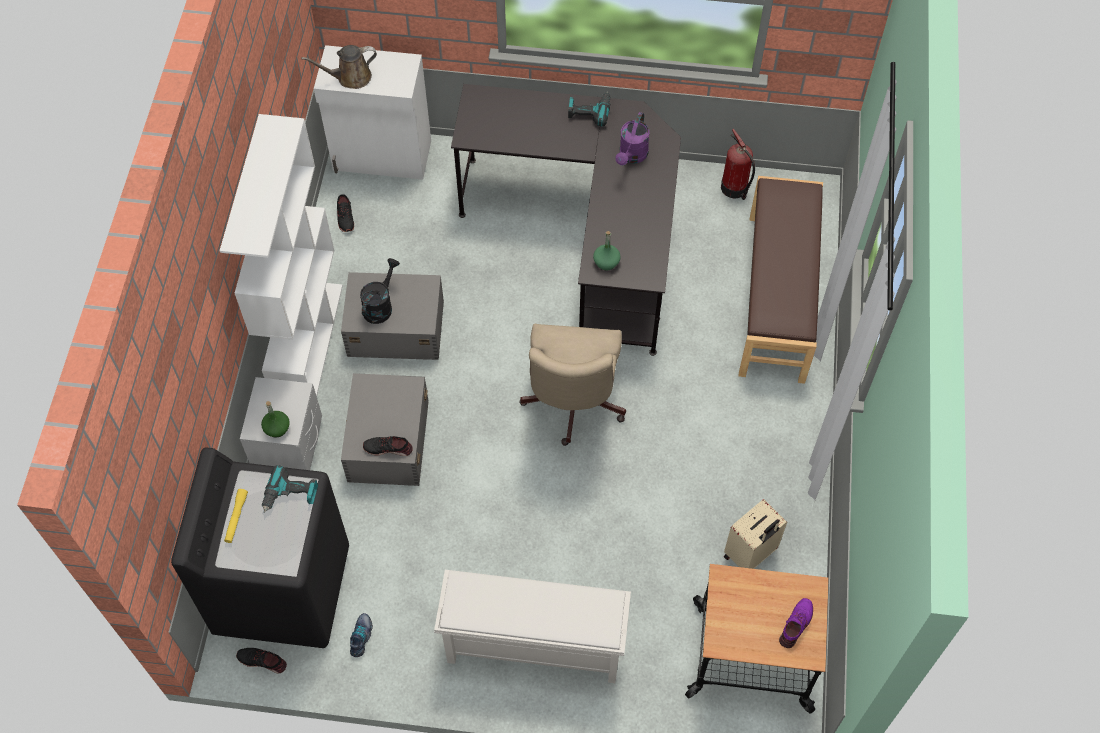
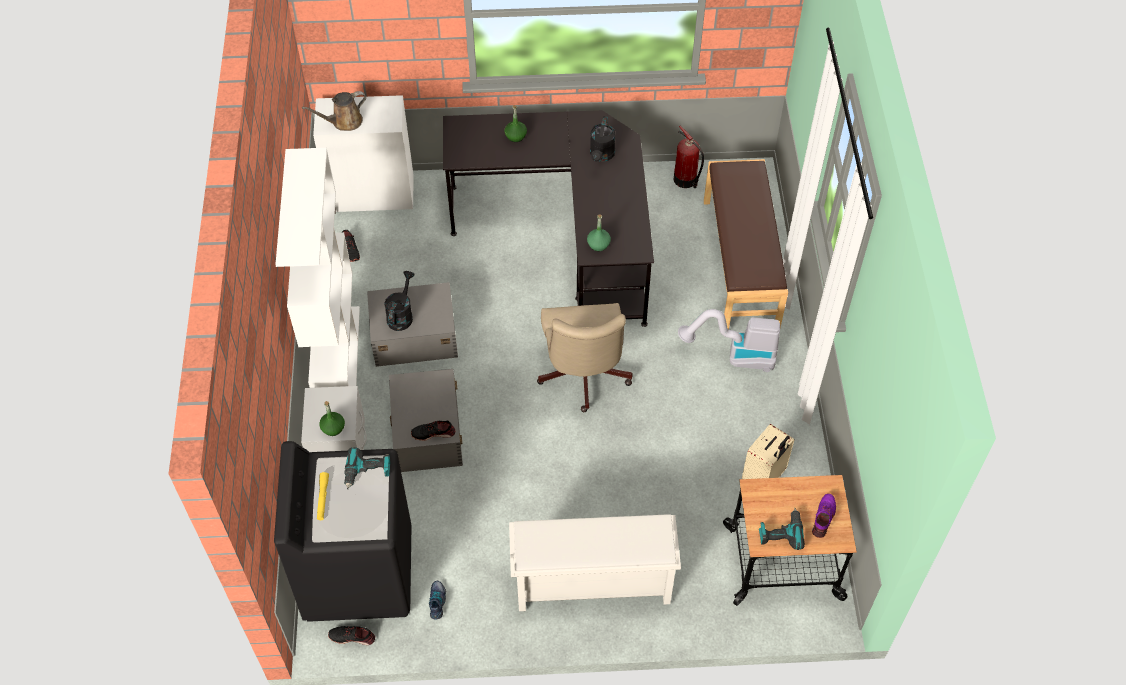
camera: 10 degrees left, 5 degrees down
(540, 119) = (515, 136): none -> green bottle
(589, 111) = (557, 124): power drill -> power drill (780, 532)
(632, 156) = (601, 156): purple watering can -> black watering can
(747, 406) = (734, 356): none -> vacuum cleaner

